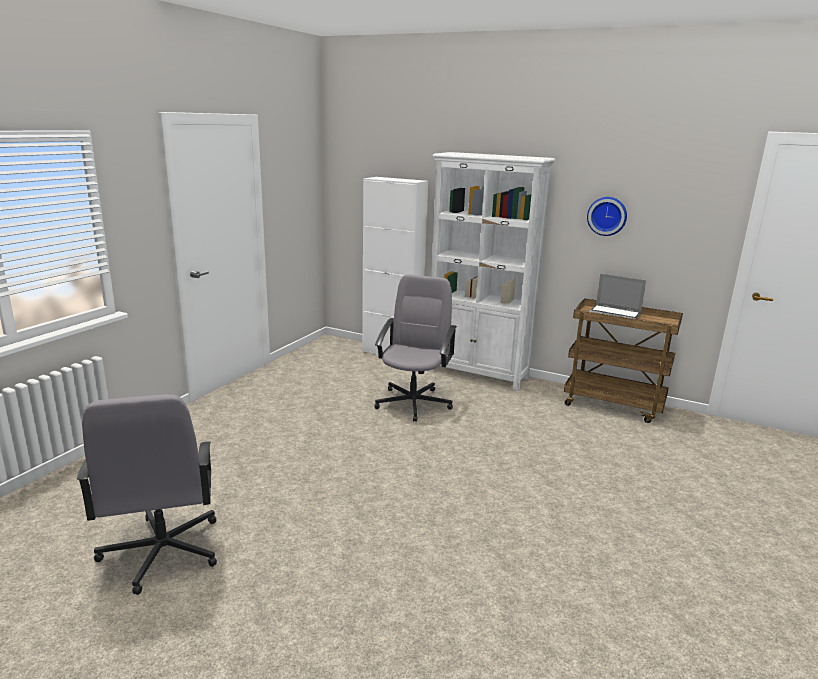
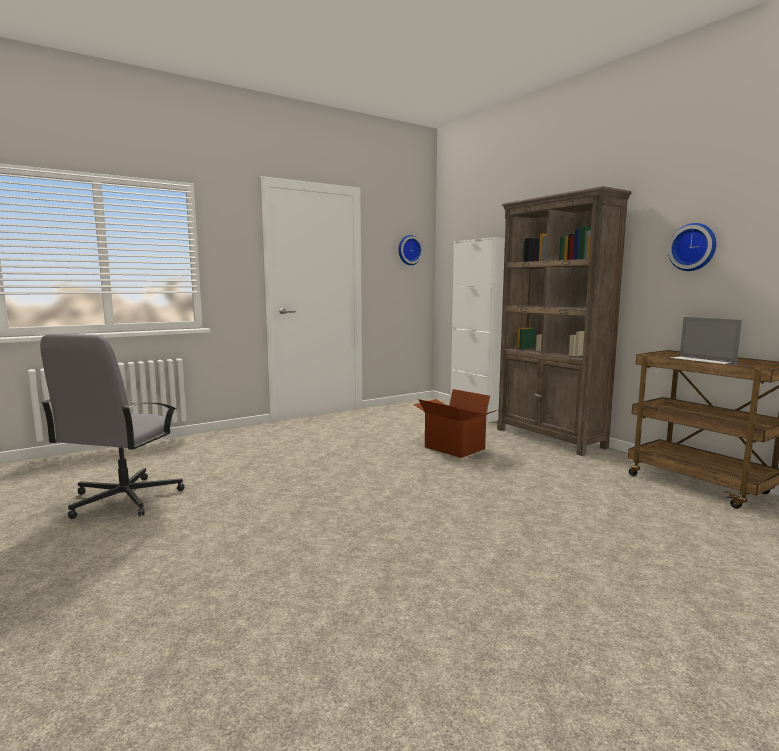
camera: 30 degrees right, 10 degrees down
(302, 180) = (409, 250): none -> wall clock
(413, 403) = (453, 448): grey office chair -> cardboard box
(478, 374) = (550, 438): white bookcase -> brown bookcase

